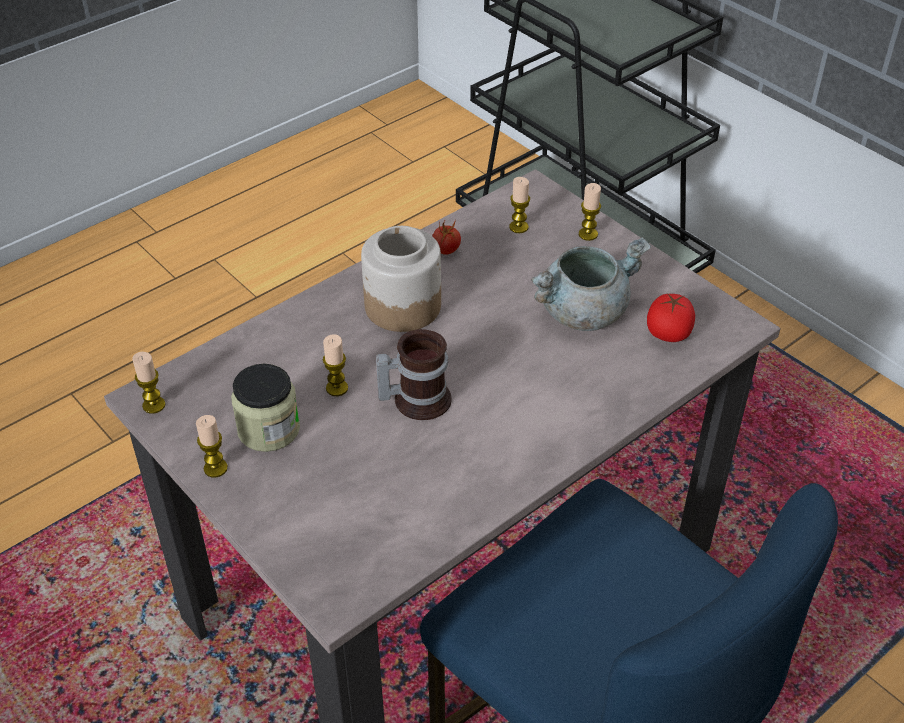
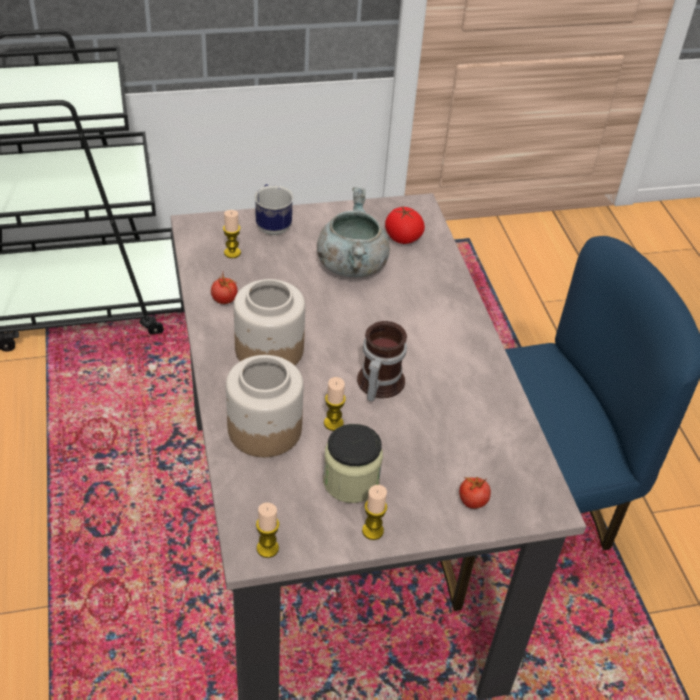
camera: 65 degrees left, 0 degrees up
(295, 345) = (263, 429): none -> jar
(301, 531) = (472, 501): none -> tomato
(588, 234) = (272, 225): candle -> mug

